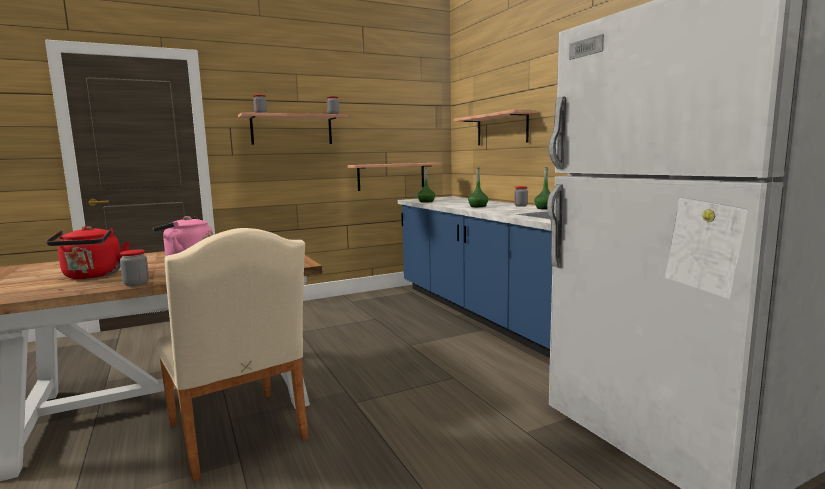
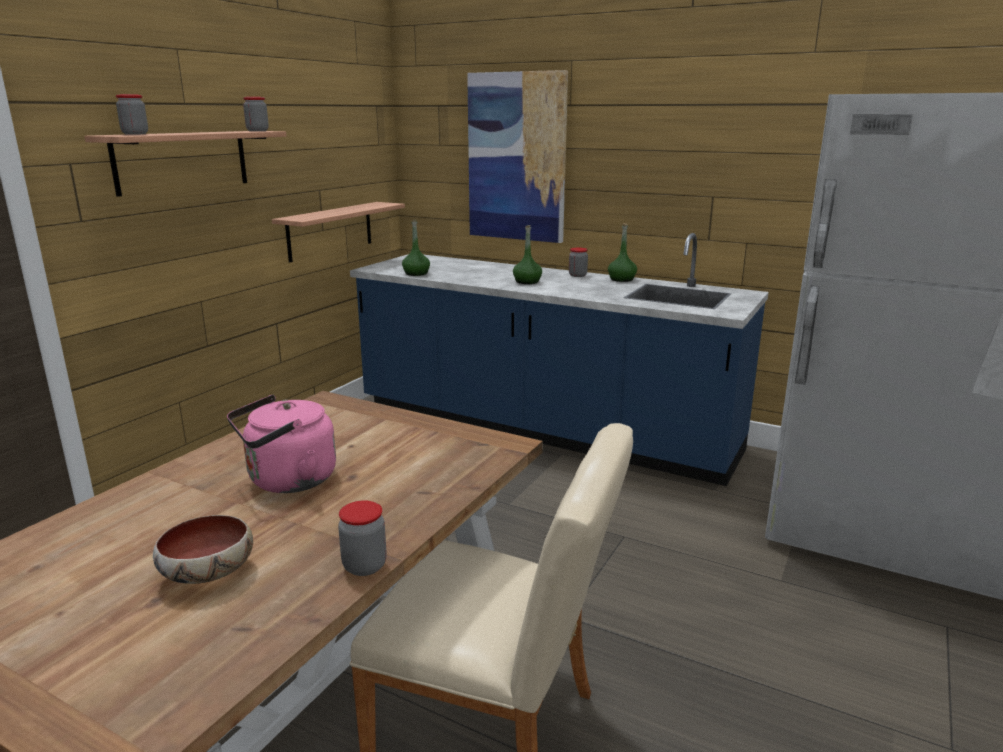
camera: 35 degrees left, 10 degrees up
(92, 276) = (207, 574): red kettle -> bowl
(502, 129) = (517, 158): shelf -> picture

